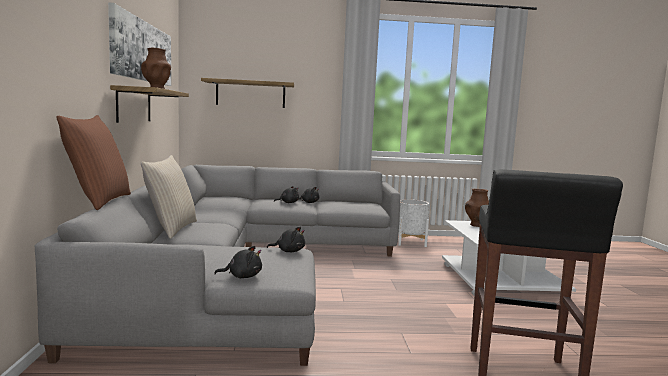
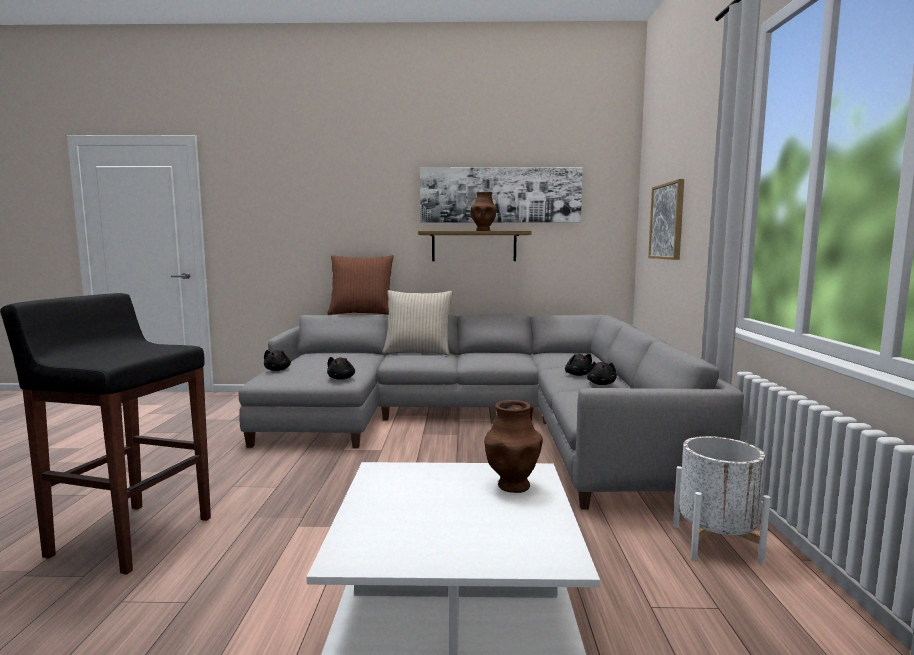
camera: 95 degrees right, 0 degrees up
(250, 94) = (667, 221): shelf -> picture

